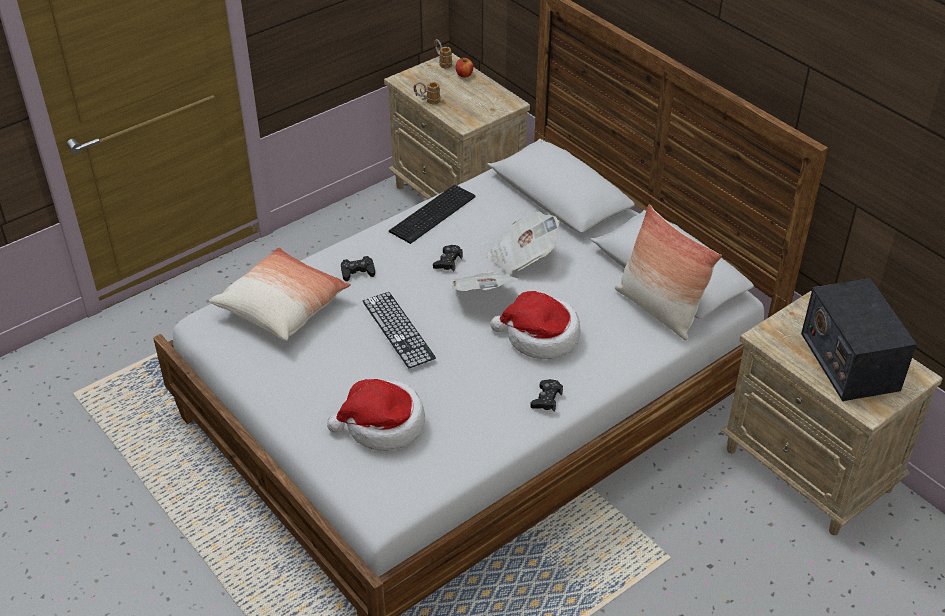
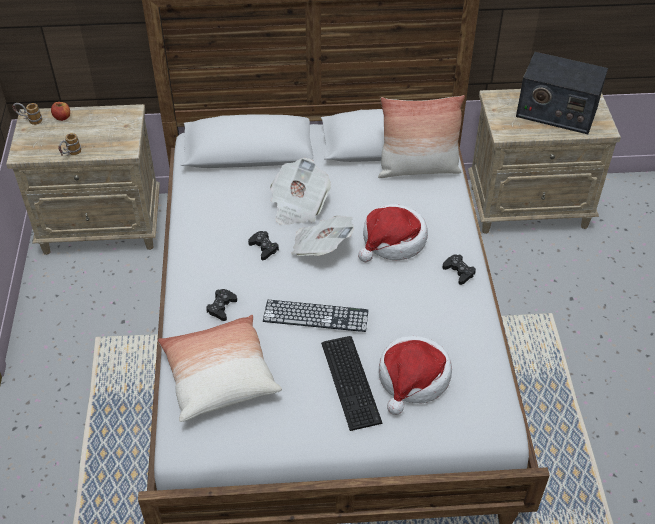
camera: 55 degrees left, 5 degrees up
(434, 214) = (198, 227): keyboard -> keyboard (352, 380)

